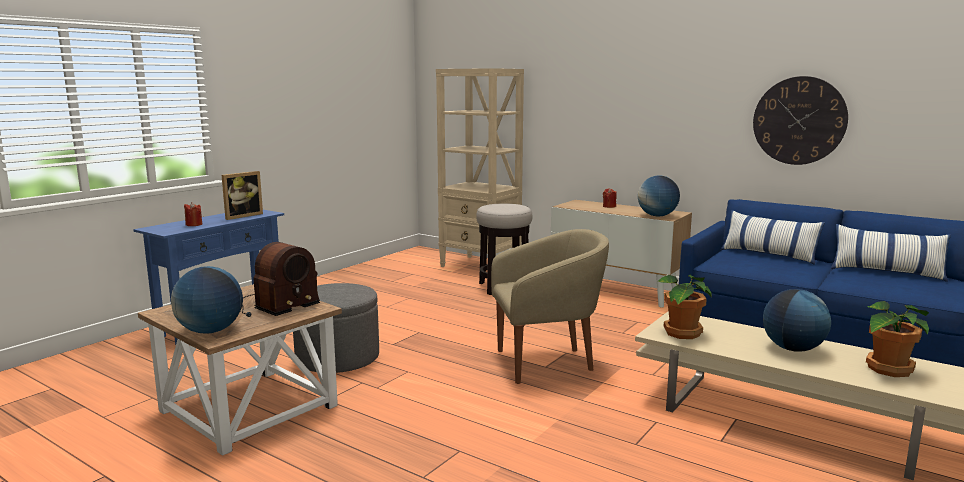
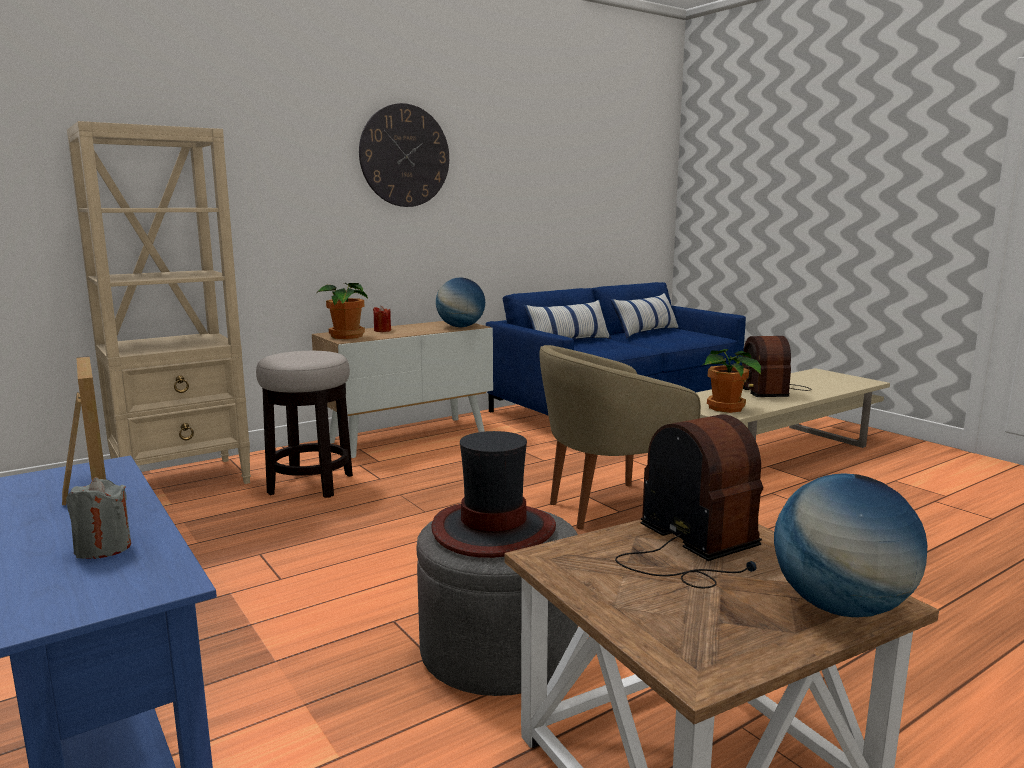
camera: 70 degrees left, 0 degrees up
(194, 224) = (103, 548): red candle -> grey candle
(332, 291) = (493, 530): none -> hat
(547, 362) = (608, 508): beige armchair -> beige armchair turned 120 degrees counterclockwise
(793, 349) = (771, 390): globe -> radio
(799, 120) = (537, 207): wall clock -> wall clock (404, 156)
(887, 369) = (815, 381): potted plant -> potted plant (346, 336)

